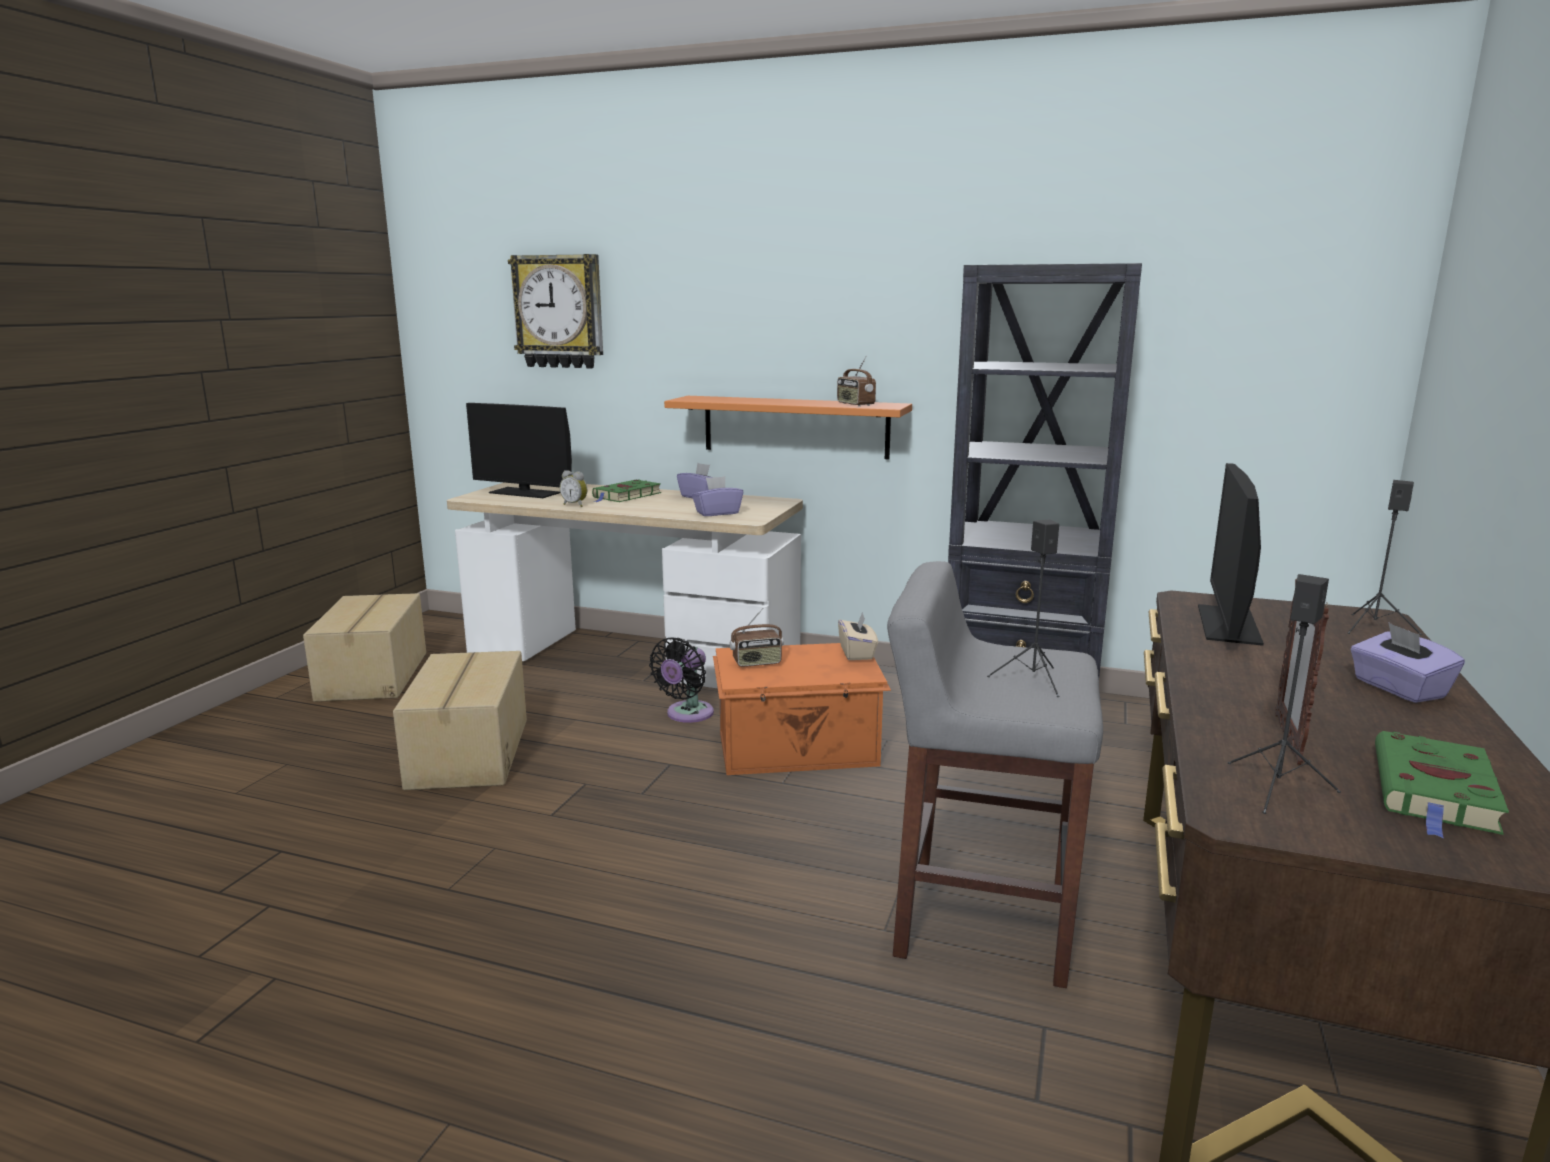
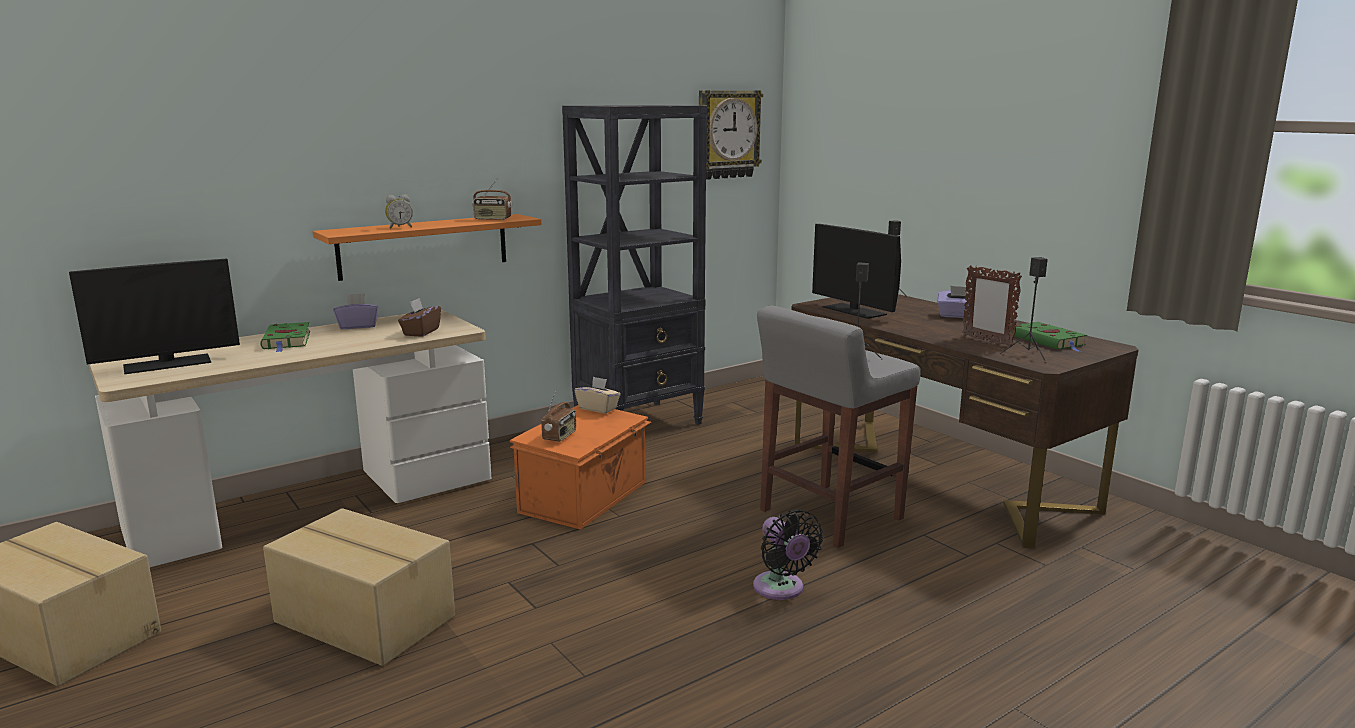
camera: 55 degrees left, 0 degrees up
(559, 312) = (137, 154): wall clock -> wall clock (727, 134)
(575, 505) = (272, 358): alarm clock -> alarm clock (400, 227)
(687, 714) = (465, 514): black fan -> black fan (781, 589)
(717, 513) = (421, 332): purple tissue box -> brown tissue box

